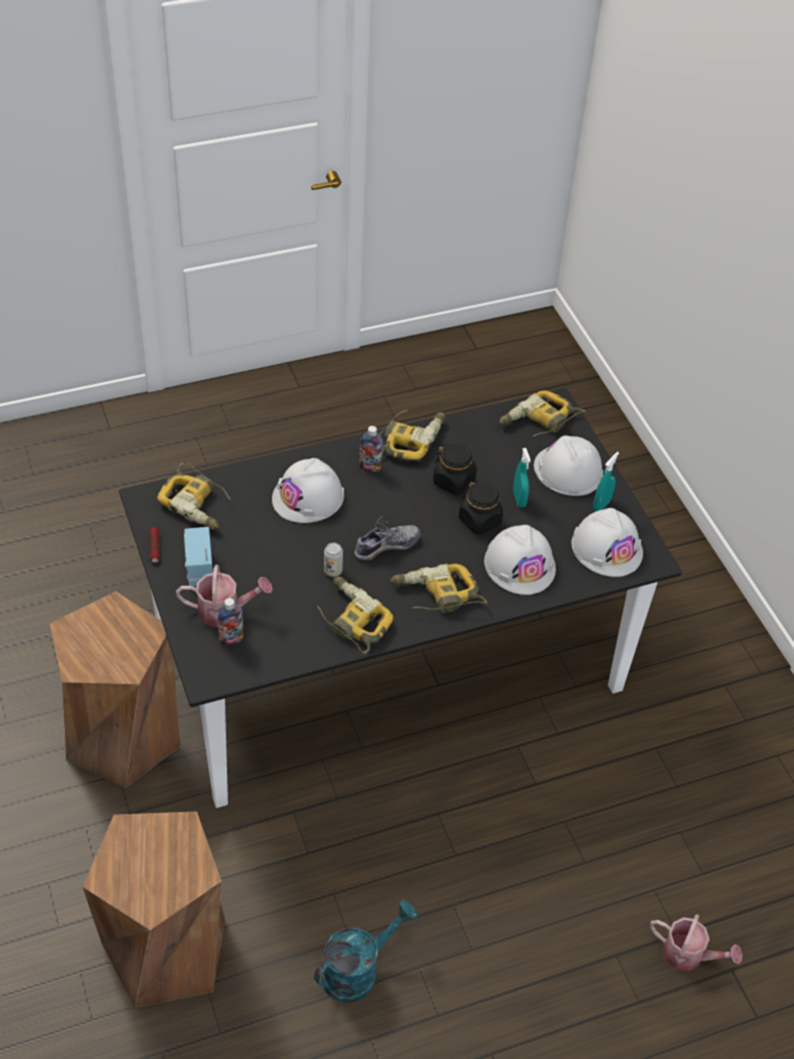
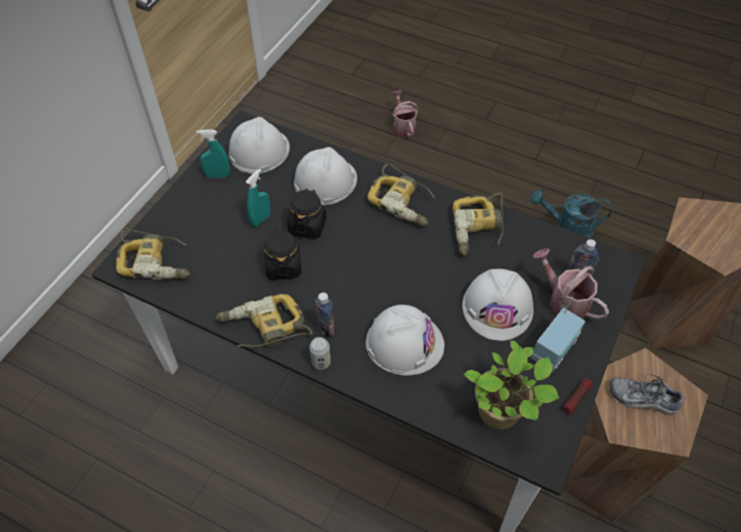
camera: 130 degrees left, 5 degrees up
(198, 503) = (501, 413): power drill -> potted plant
(333, 571) = (452, 270): can -> can (321, 362)
(386, 546) = (393, 258): shoe -> shoe (643, 399)
(568, 470) = (199, 212): white hard hat -> white hard hat (497, 307)

